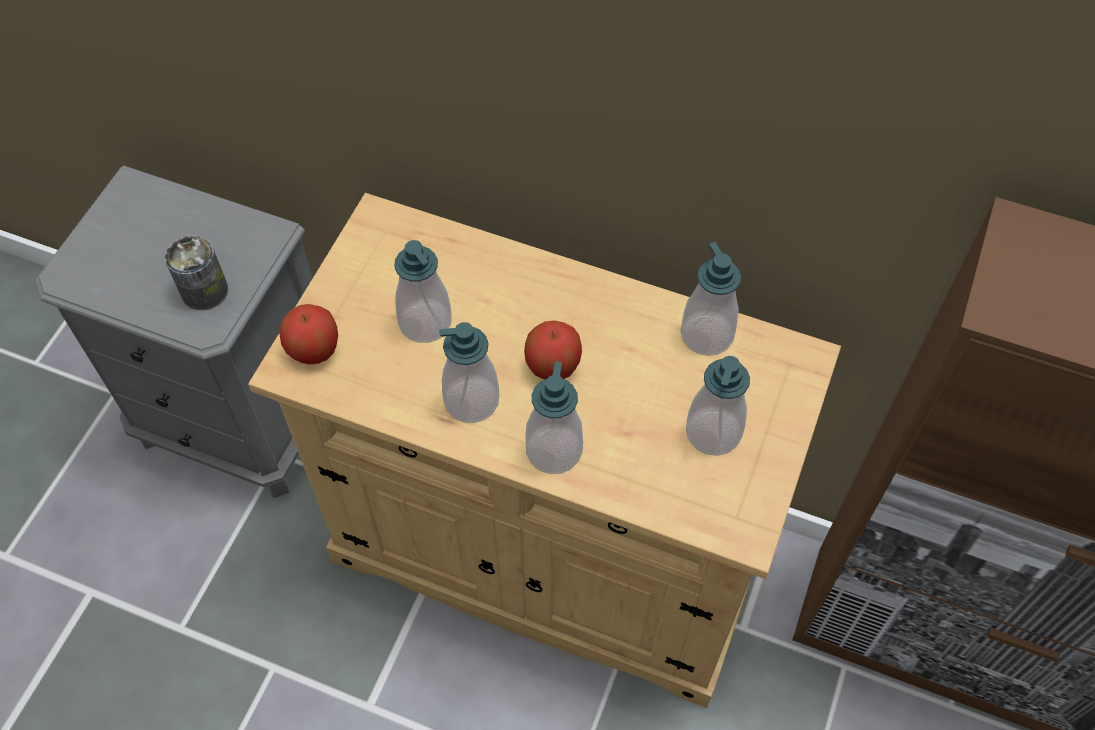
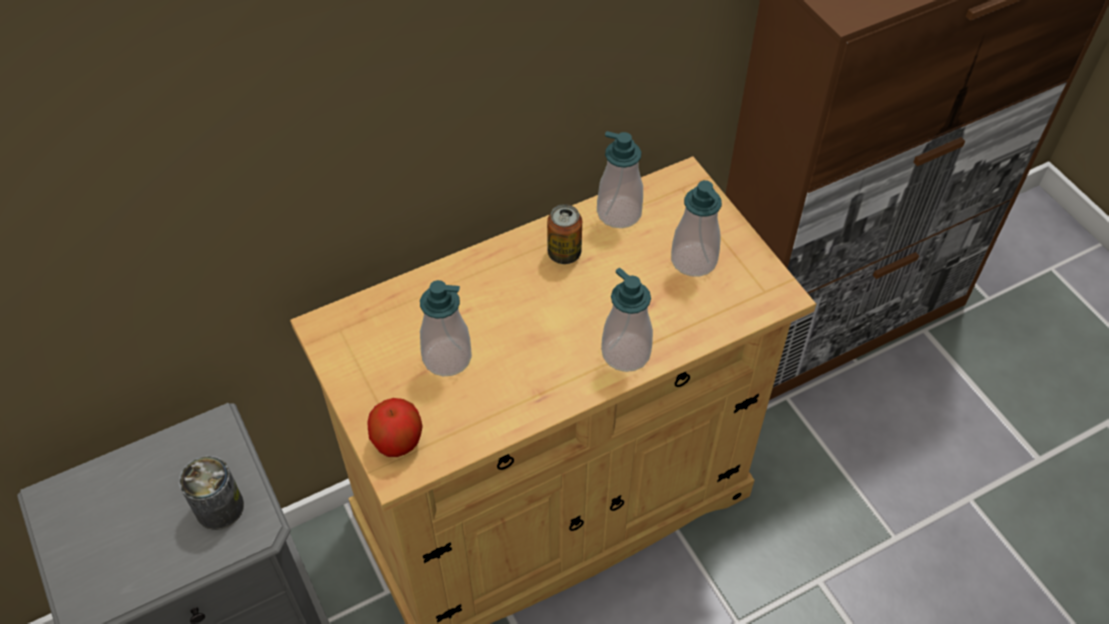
camera: 50 degrees left, 5 degrees down
(471, 400) = (540, 373): soap dispenser -> none
(552, 366) = (559, 309): apple -> none
(617, 326) = (564, 253): none -> can

